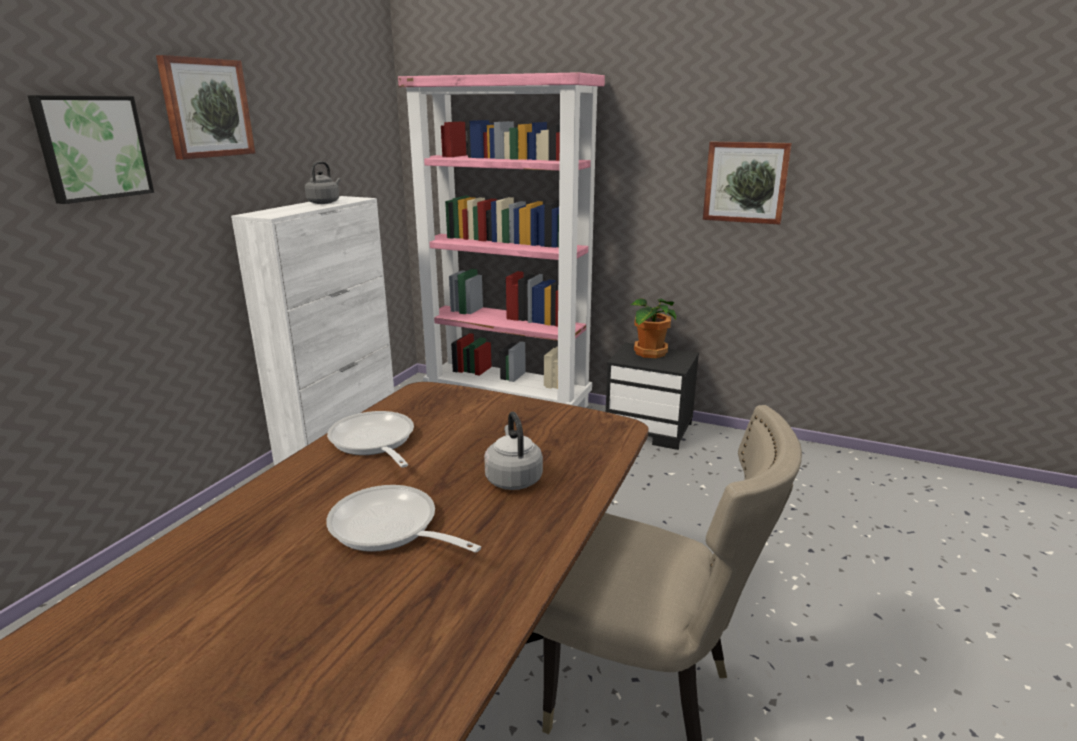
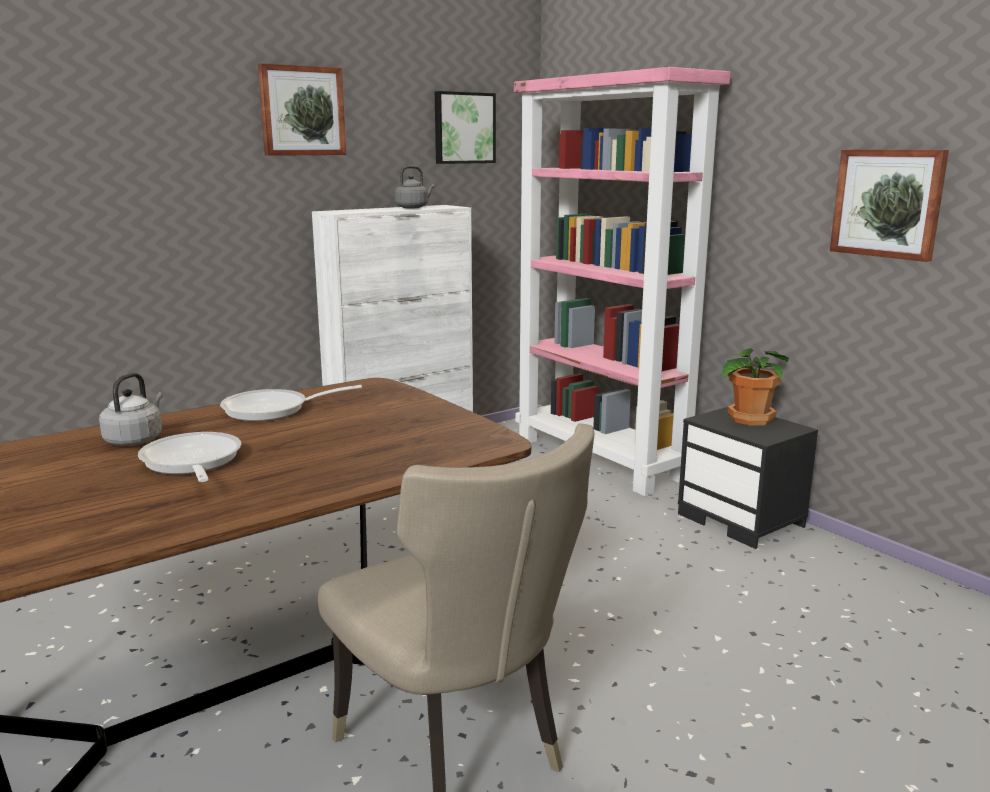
camera: 30 degrees right, 5 degrees down
(92, 148) = (187, 141): picture -> picture (463, 128)
(374, 442) = (273, 410): frying pan -> frying pan turned 105 degrees counterclockwise
(513, 478) = (335, 456): grey kettle -> grey kettle (136, 440)

